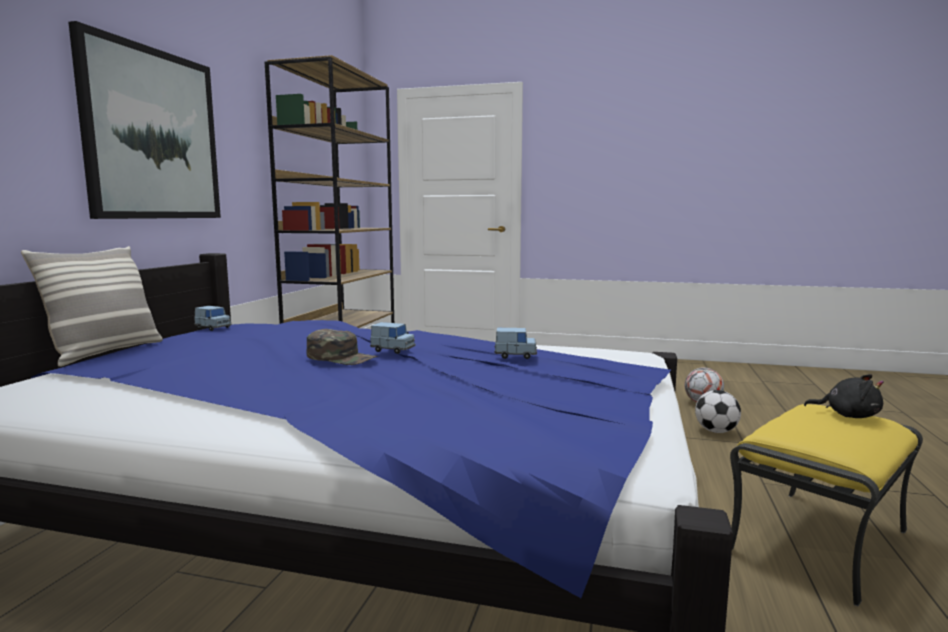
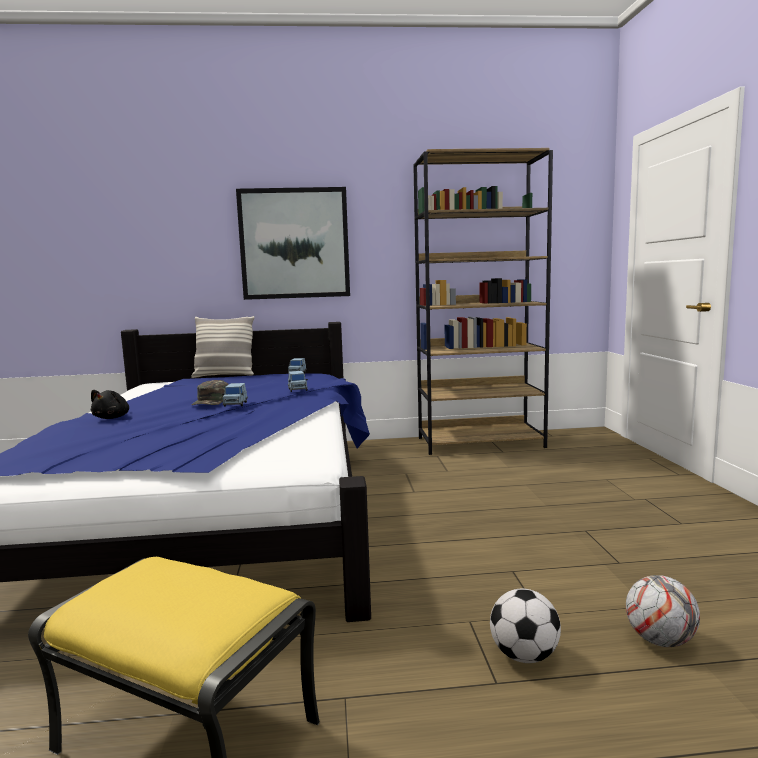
camera: 70 degrees right, 0 degrees up
(515, 355) = (229, 427): blue toy car -> blue toy car (297, 390)
(848, 415) = (212, 608): black plush toy -> black plush toy (113, 418)

